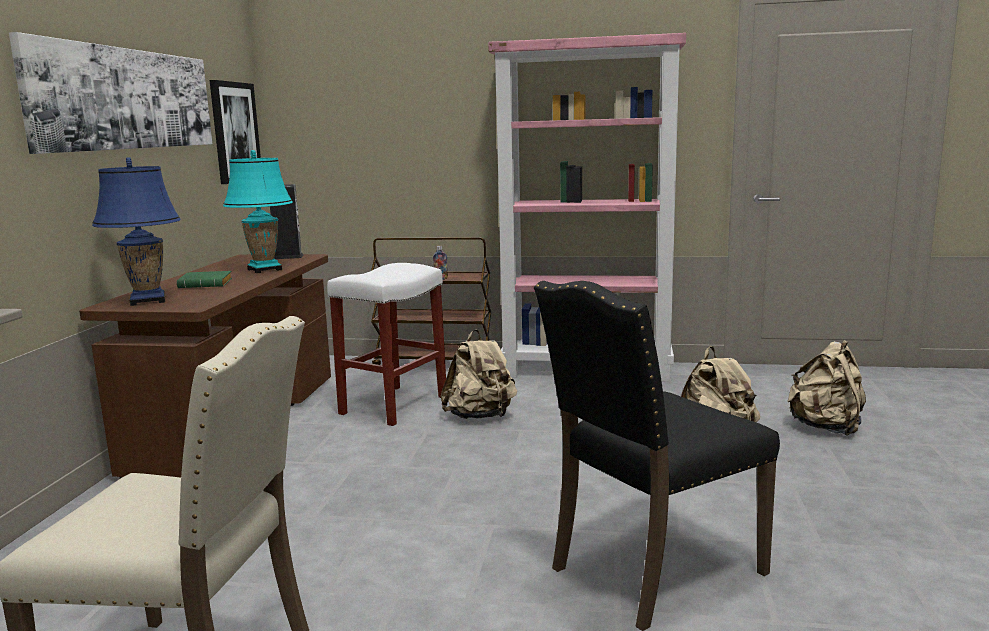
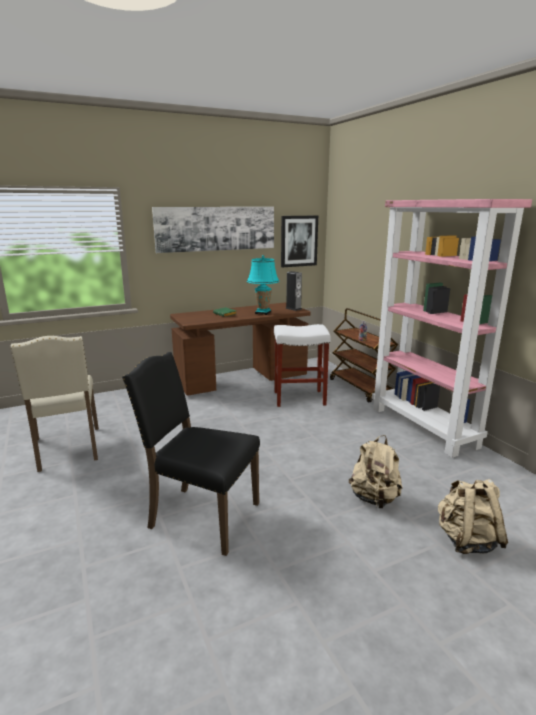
camera: 55 degrees right, 5 degrees up
(148, 301) = (191, 316): blue table lamp -> none
(480, 416) = (314, 421): beige backpack -> none

